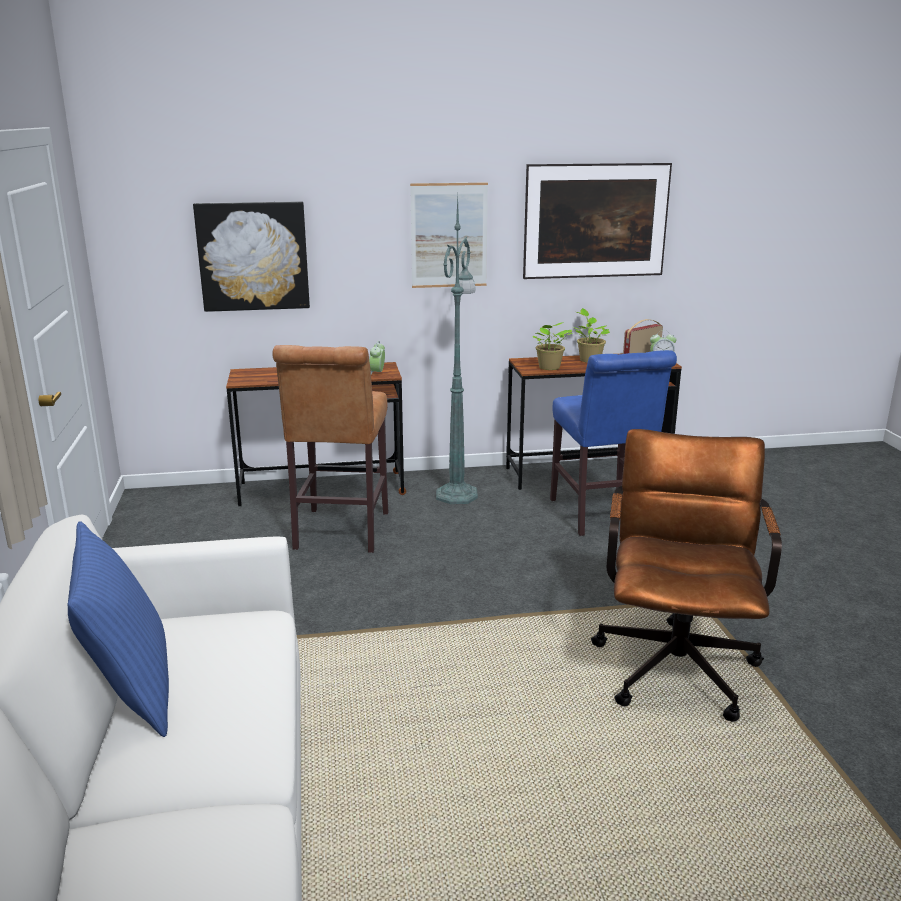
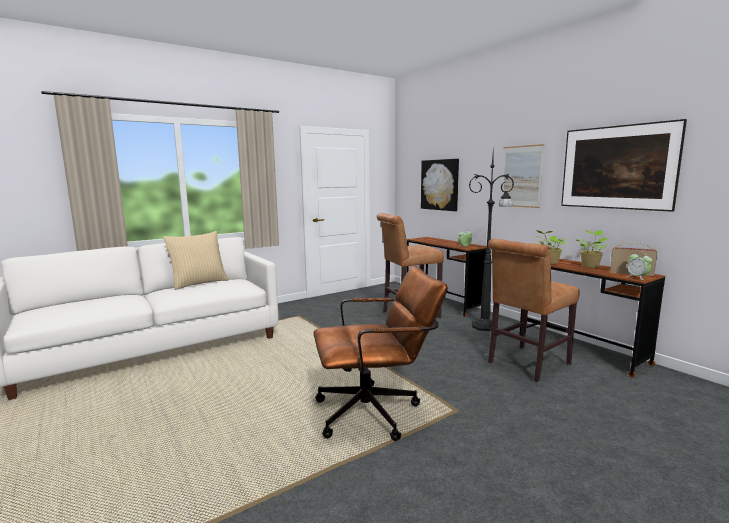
camera: 65 degrees right, 10 degrees down
(131, 691) = (199, 283): blue pillow -> beige pillow
(457, 494) = (486, 326): green floor lamp -> black floor lamp
(602, 516) = (526, 364): blue chair -> brown chair

